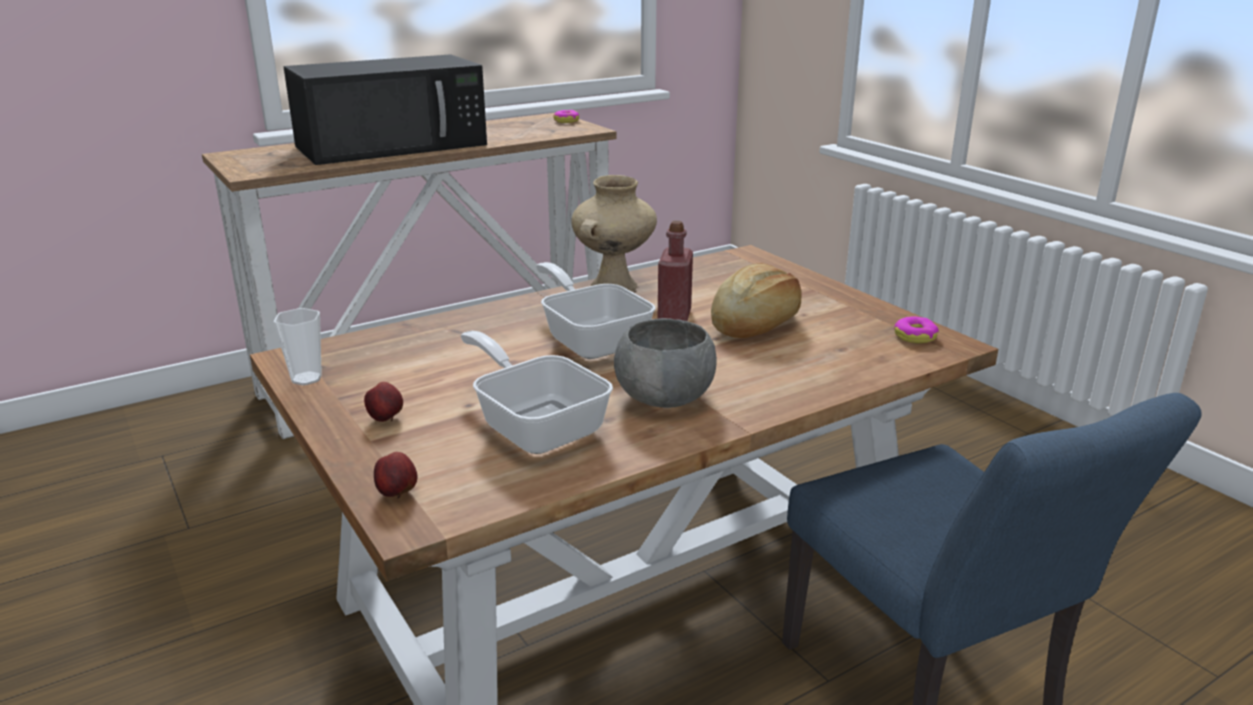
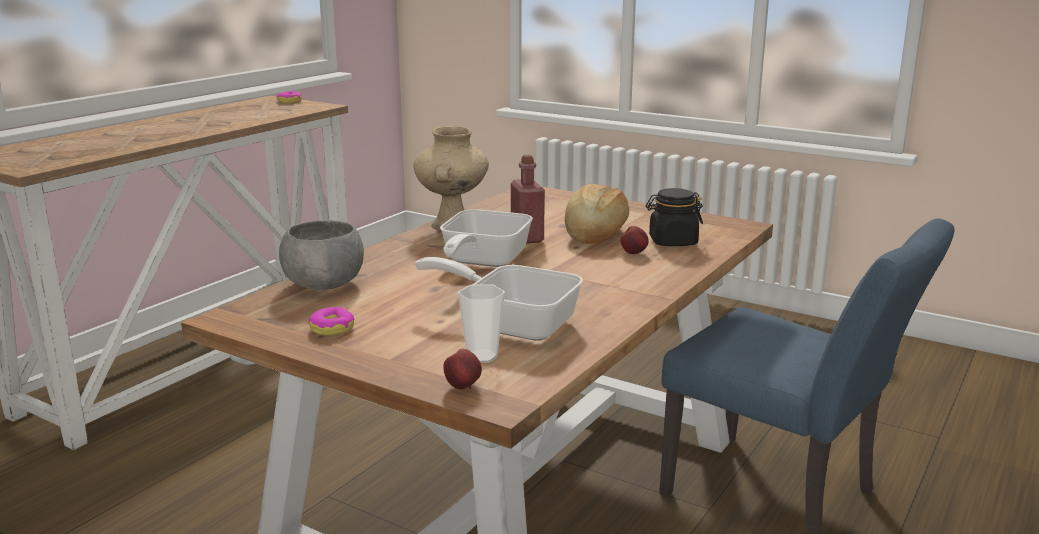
camera: 25 degrees left, 5 degrees down
(306, 379) = (267, 329): cup -> cup (482, 357)
(386, 419) = (383, 343): apple -> apple (634, 253)
(394, 145) = (148, 133): black microwave -> none
(592, 339) = (481, 262): frying pan -> frying pan turned 105 degrees counterclockwise
(663, 397) = (586, 289): grey bowl -> grey bowl (323, 284)
(836, 352) = (672, 242): none -> black jar
(915, 336) = (713, 225): donut -> donut (332, 328)

